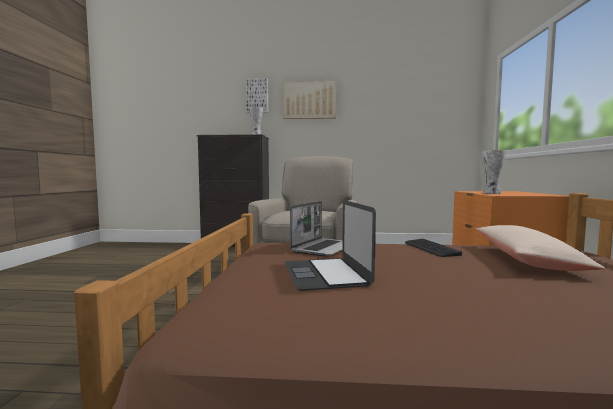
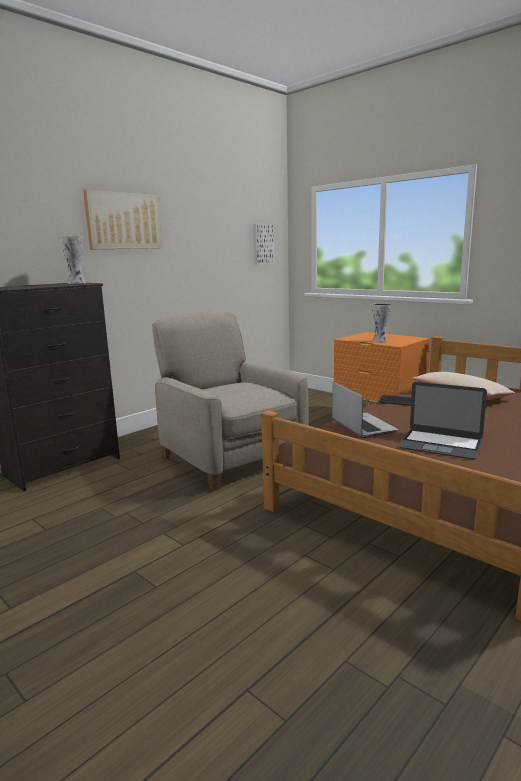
camera: 50 degrees left, 10 degrees up
(257, 96) = (44, 209): picture -> picture (262, 244)

